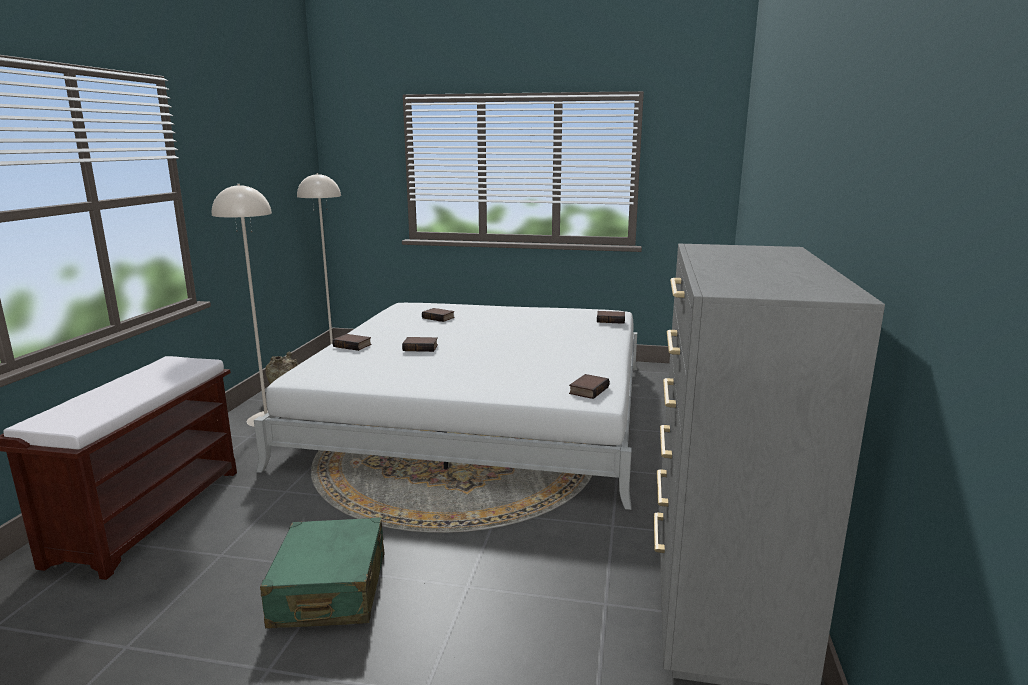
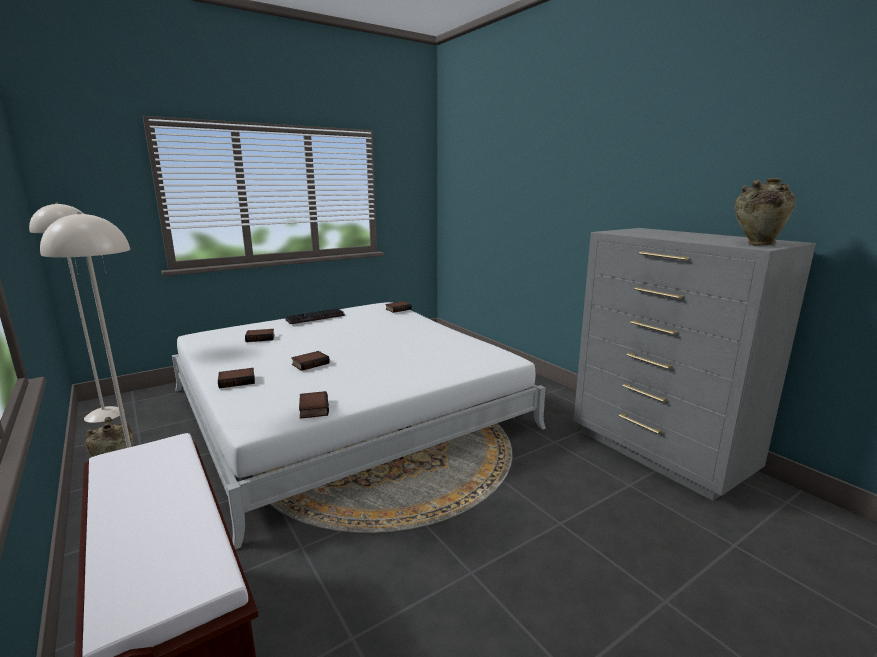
camera: 45 degrees left, 0 degrees up
(329, 590) = (494, 591): green suitcase -> none
(513, 311) = (315, 318): none -> keyboard
(588, 390) = (490, 355): book -> book (312, 408)
(747, 287) = (756, 244): none -> beige vase

